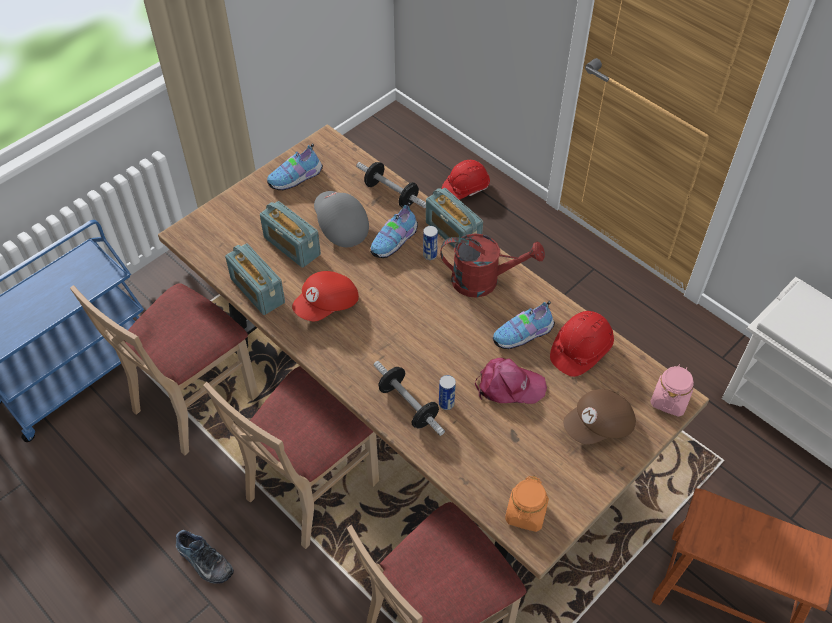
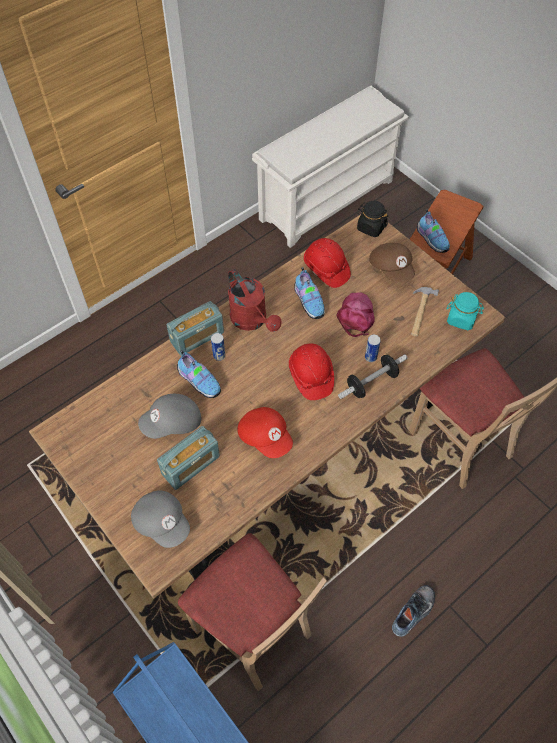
camera: 85 degrees left, 5 degrees up
(229, 232) = (162, 522): none -> grey cap
(257, 291) = (242, 495): radio -> none
(297, 178) = (101, 460): shoe -> shoe (432, 239)
(310, 487) = (348, 525): beige chair -> none
(391, 194) = (140, 380): dumbbell -> none
(465, 188) = (45, 381): red hard hat -> red hard hat (311, 376)
(484, 281) = (252, 321): red watering can -> red watering can turned 135 degrees clockwise
(526, 513) = (461, 319): orange jar -> turquoise jar
(528, 461) = (420, 312): none -> hammer
(669, 400) = (371, 227): pink jar -> black jar

